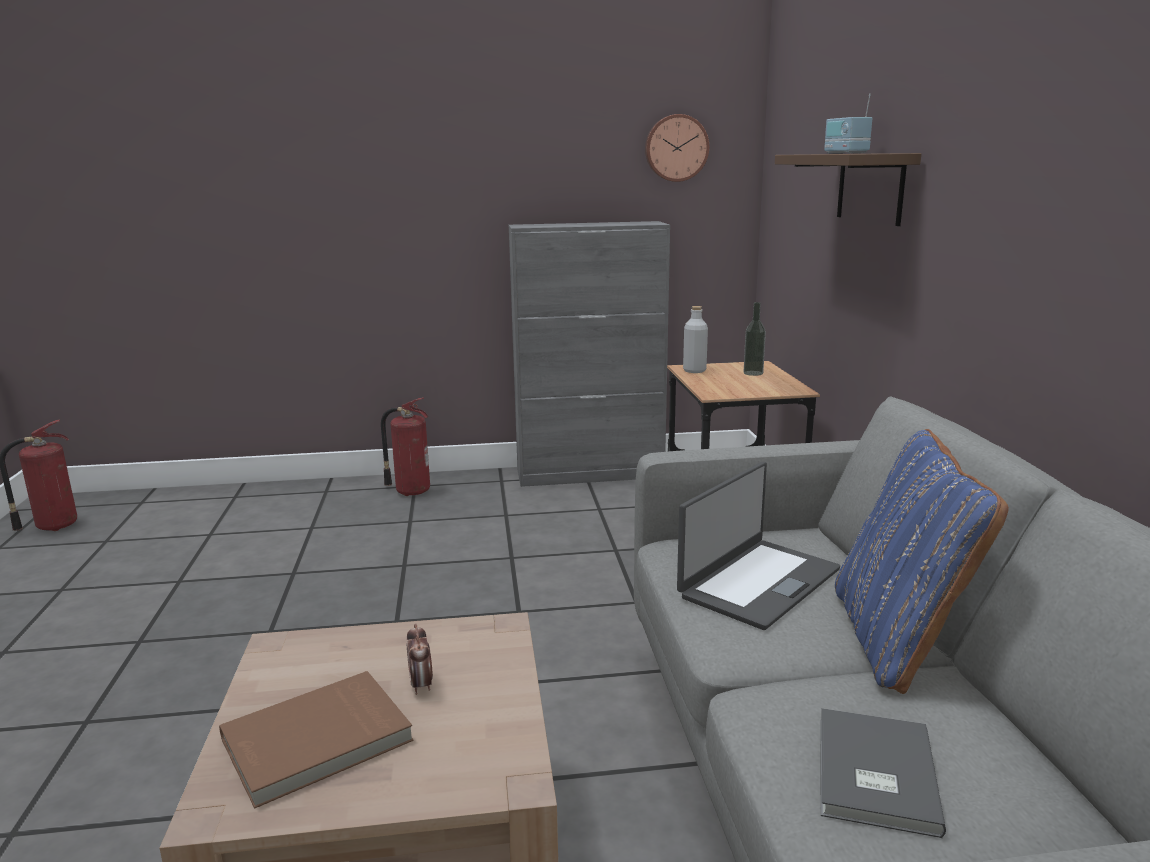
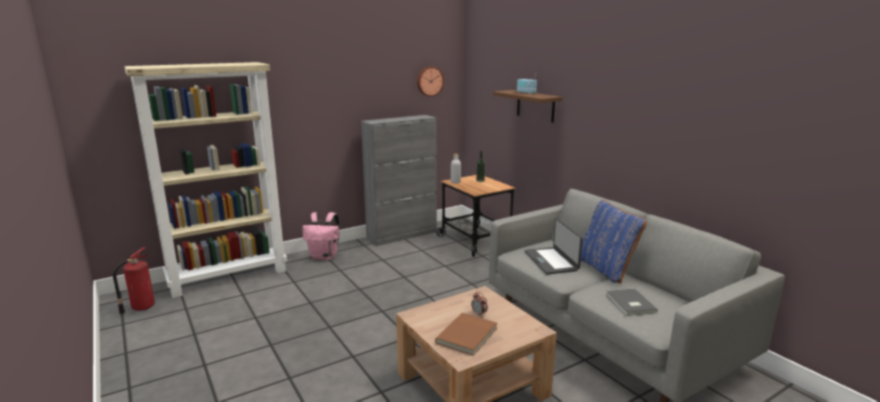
camera: 25 degrees left, 0 degrees up
(228, 499) = (229, 276): none -> beige bookcase
(411, 491) = (324, 256): fire extinguisher -> pink backpack
(758, 582) = (551, 261): laptop -> laptop turned 150 degrees clockwise

